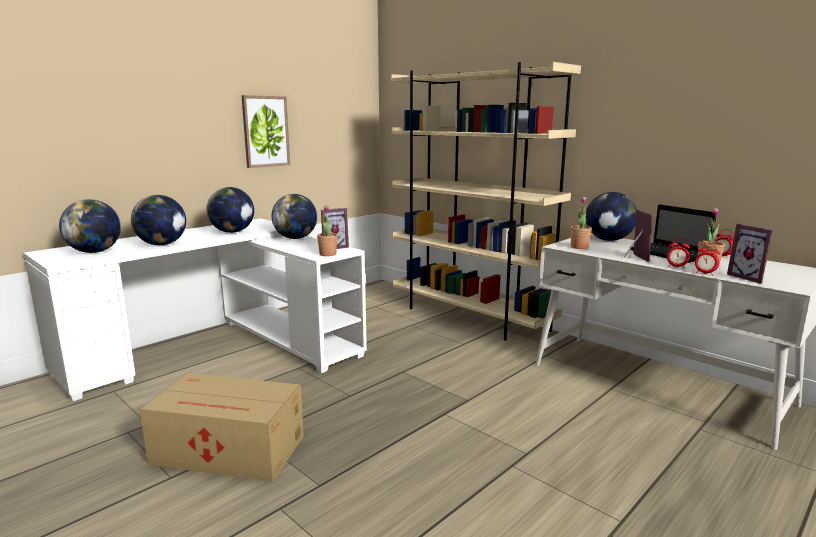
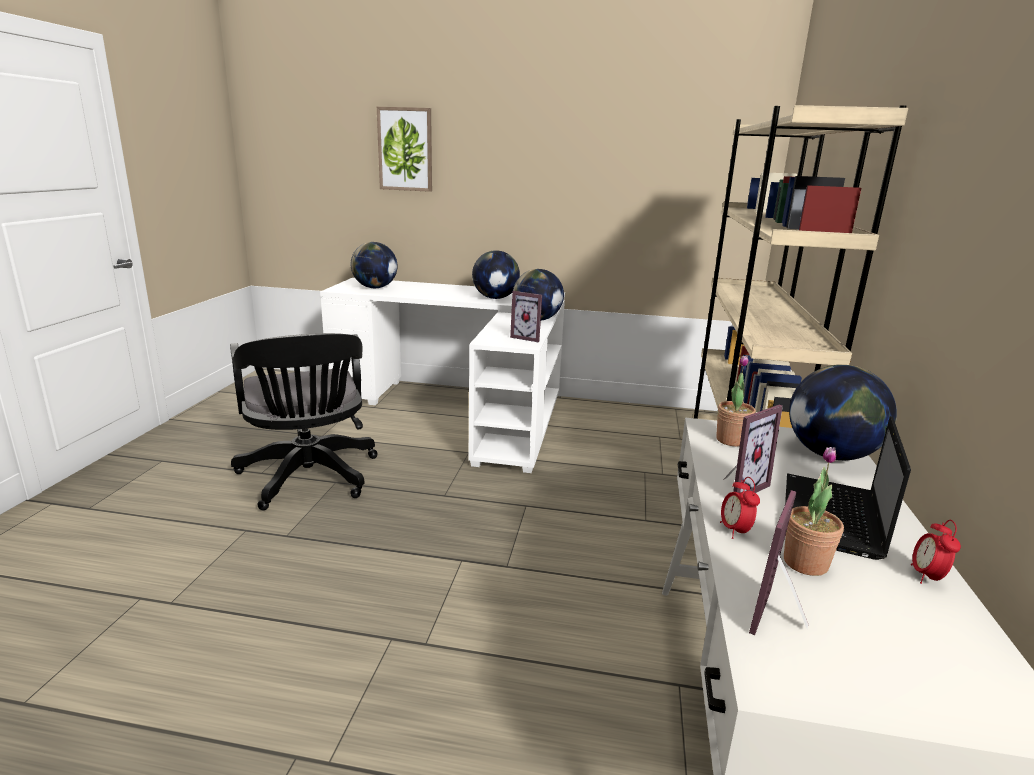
camera: 55 degrees right, 5 degrees up
(162, 244) = (421, 294): globe -> none
(230, 450) = (310, 479): cardboard box -> black office chair
(265, 131) = (588, 194): picture -> picture (405, 149)
(328, 254) = (499, 341): potted plant -> none
(704, 274) = (731, 563): alarm clock -> none

